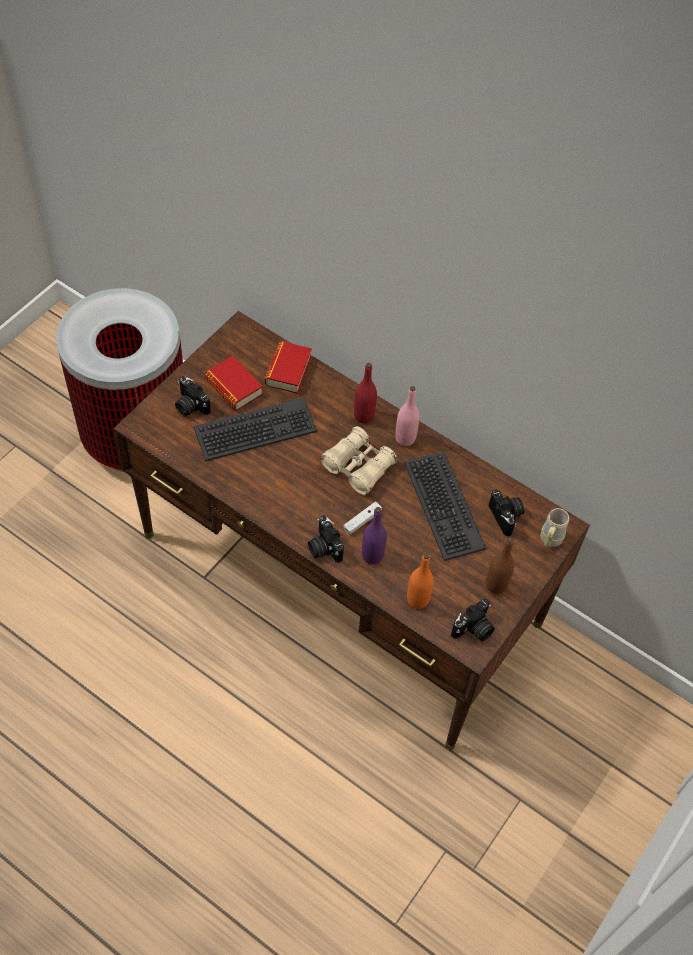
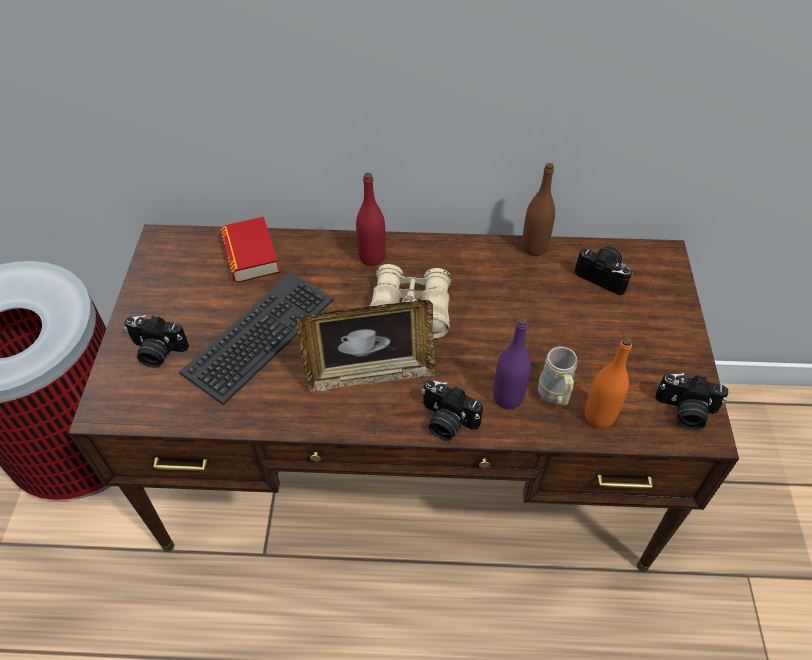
camera: 30 degrees left, 5 degrees down
(234, 387) = (198, 303): book -> none
(302, 492) = (370, 373): none -> picture frame
(362, 520) = (463, 366): white game controller -> none
(405, 438) = (434, 256): pink bottle -> none
(442, 505) = (532, 301): keyboard -> none
(474, 629) = (685, 411): camera -> camera turned 90 degrees clockwise
(496, 585) = (660, 349): brown bottle -> brown bottle (534, 247)
(549, 541) = (664, 276): beige mug -> beige mug (555, 396)

